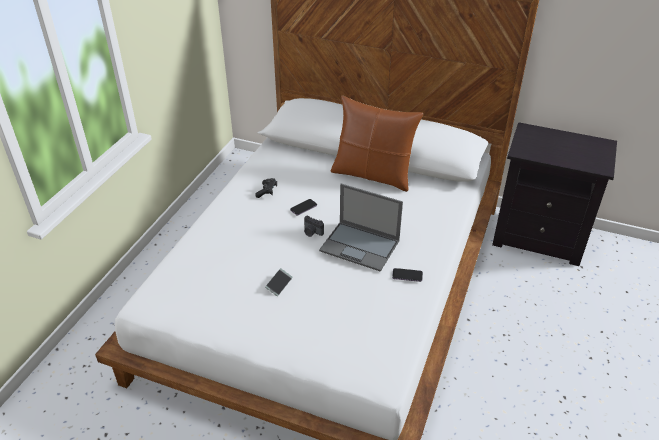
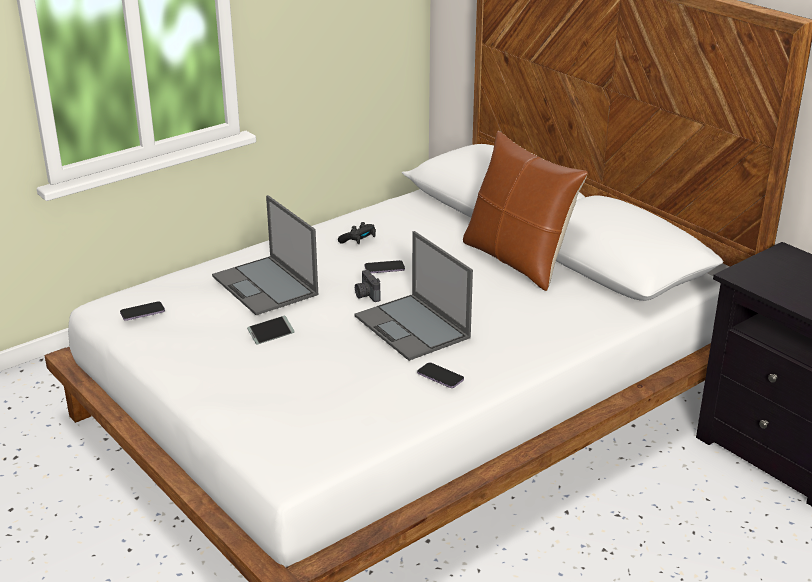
camera: 30 degrees right, 10 degrees down
(178, 301) = (142, 312): none -> phone
(244, 249) = (266, 286): none -> laptop

